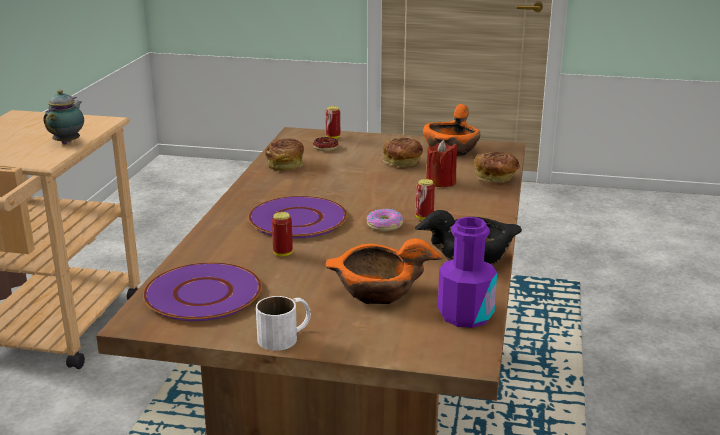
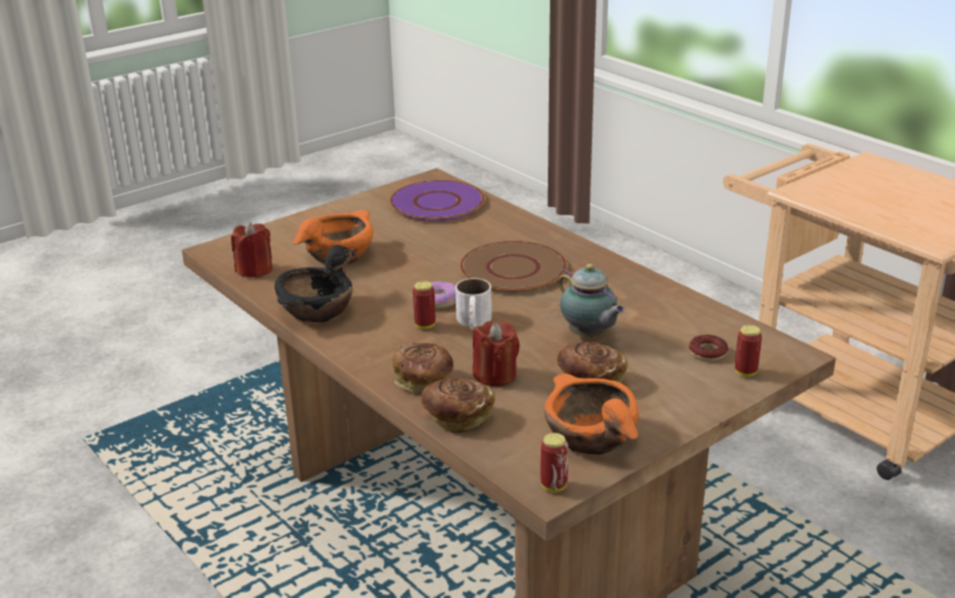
camera: 130 degrees right, 5 degrees up
(68, 142) = (857, 210): teapot -> teapot (589, 336)
(283, 254) = (455, 243): can -> can (553, 486)
(285, 164) = (673, 309): bread -> bread (423, 381)
(286, 336) = (339, 210): white mug -> white mug (473, 322)
(297, 219) = (513, 268): purple plate -> brown plate
(465, 315) = (254, 270): purple bottle -> red candle

